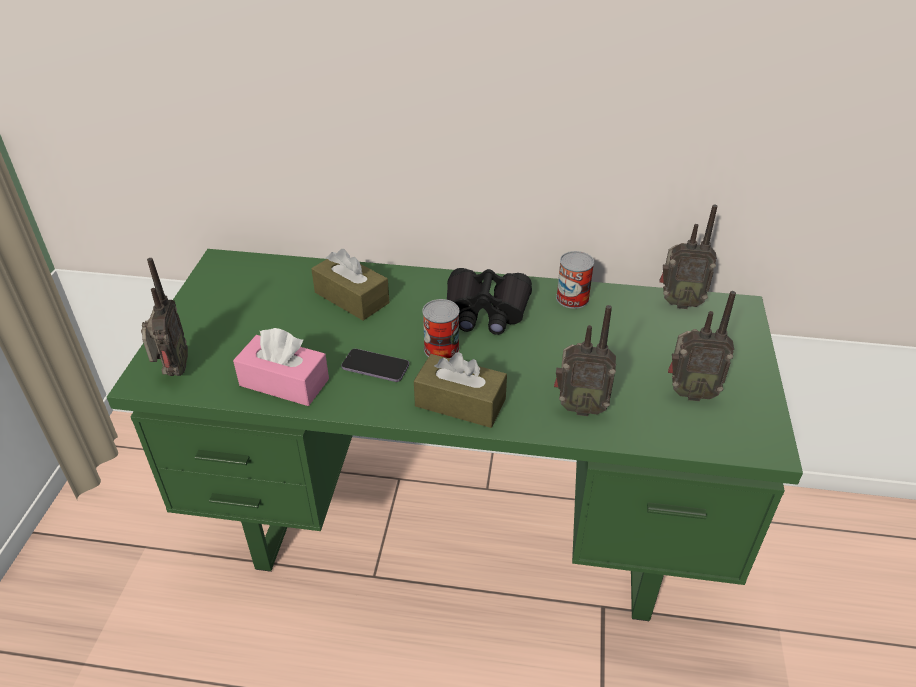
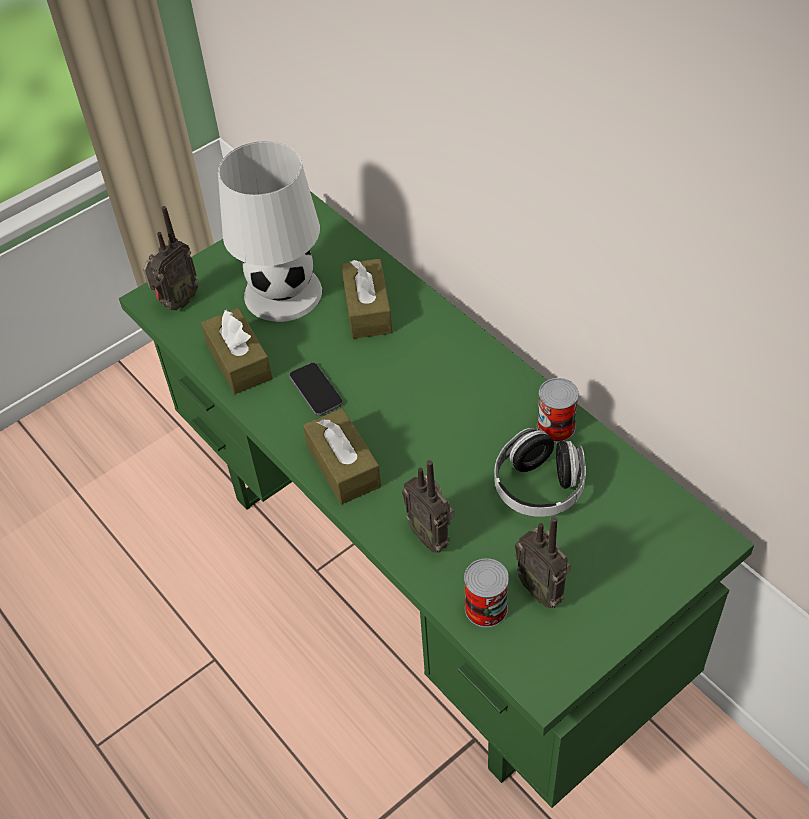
camera: 45 degrees right, 10 degrees up
(267, 320) = (282, 293): none -> white table lamp
(284, 382) = (239, 361): pink tissue box -> brown tissue box
(441, 349) = (384, 406): can -> can (486, 608)
(486, 310) = (462, 391): black binoculars -> none
(608, 337) = (539, 487): none -> headphones
(679, 302) = (654, 496): radio -> none

